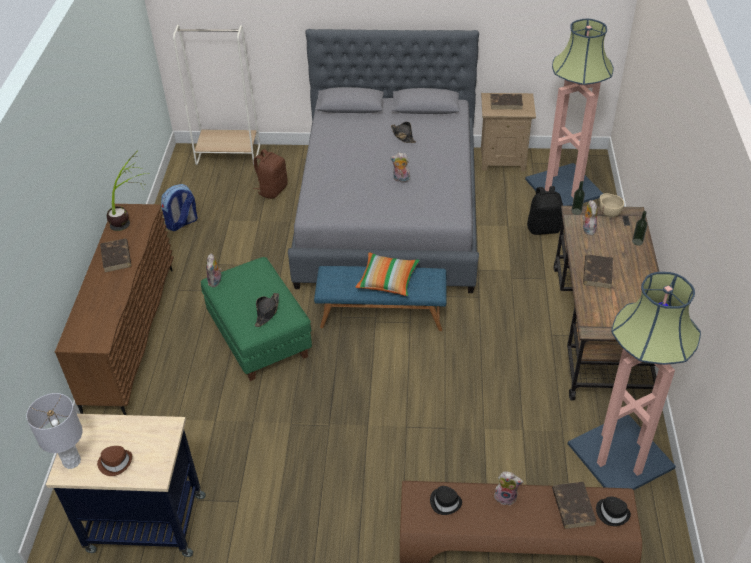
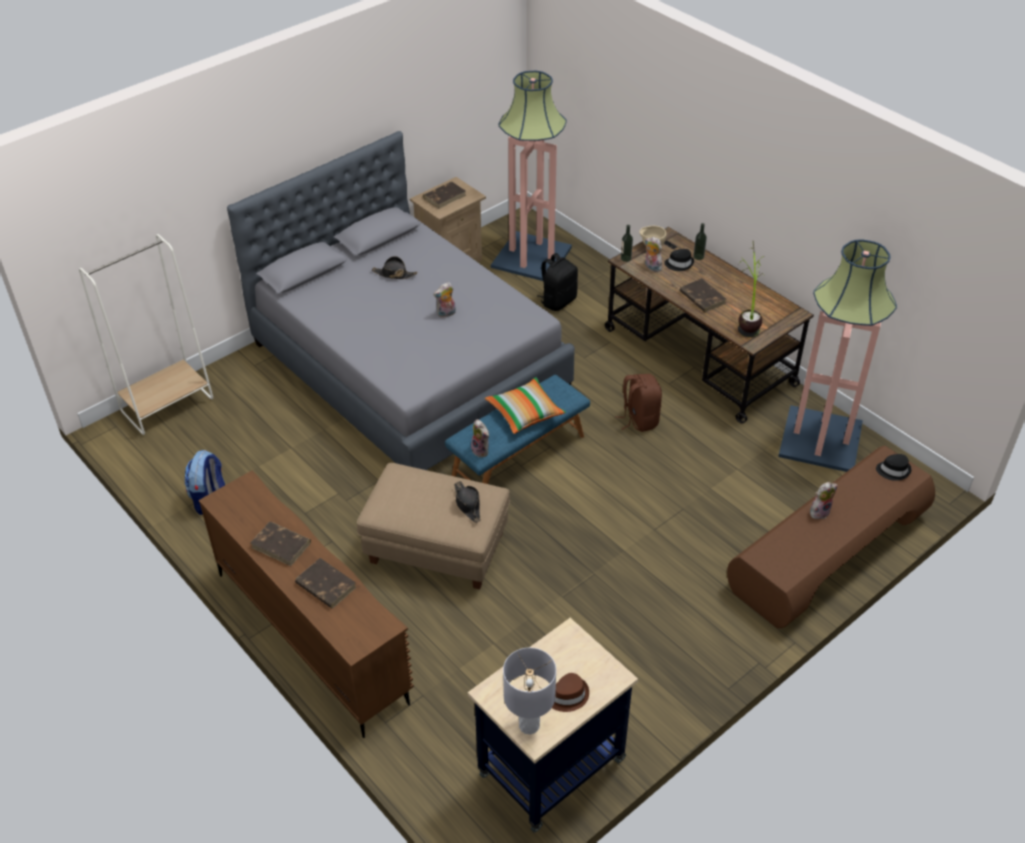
camera: 45 degrees left, 0 degrees up
(130, 218) = (240, 502): potted plant -> potted plant (747, 321)
(215, 282) = (378, 513): plush toy -> plush toy (481, 450)
(260, 337) = (438, 547): green ottoman -> beige ottoman
(272, 190) = (264, 411): brown backpack -> brown backpack (639, 419)
(445, 502) = (787, 547): black hat -> black hat (679, 264)
(573, 506) = (866, 484): brown book -> brown book (325, 585)

